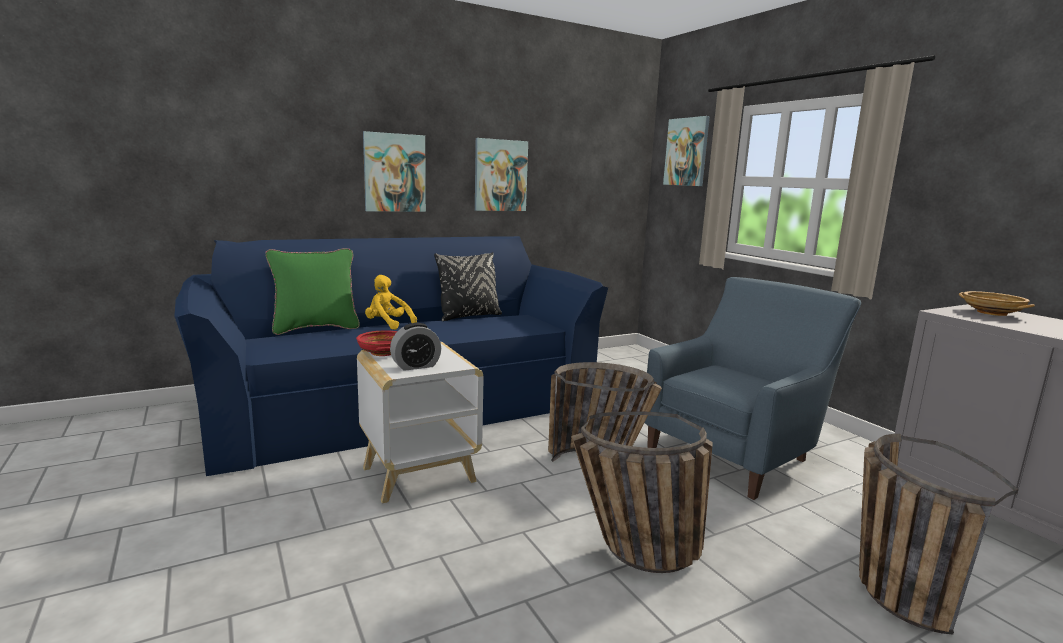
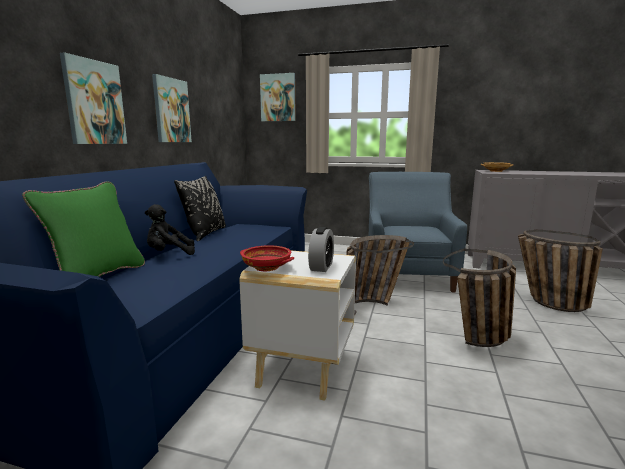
camera: 45 degrees left, 0 degrees up
(387, 325) = (169, 254): yellow plush toy -> black plush toy

